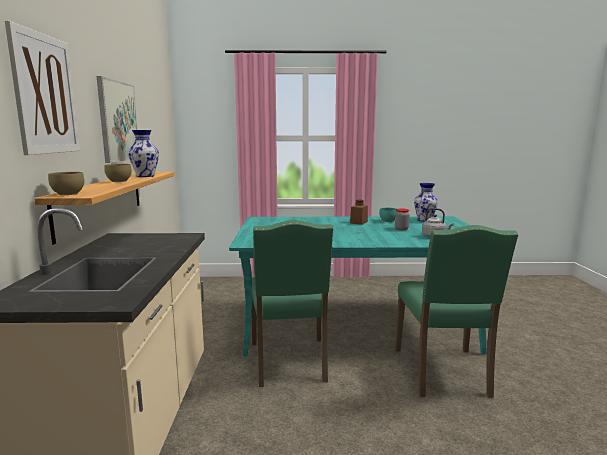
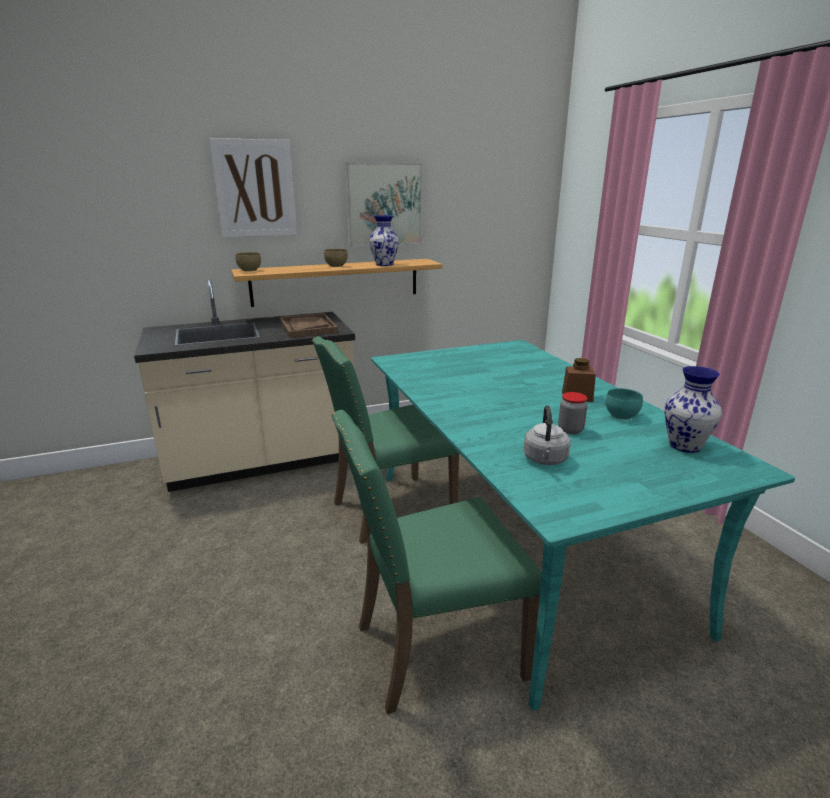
camera: 70 degrees right, 10 degrees up
(154, 242) = (307, 327): none -> brown tray

